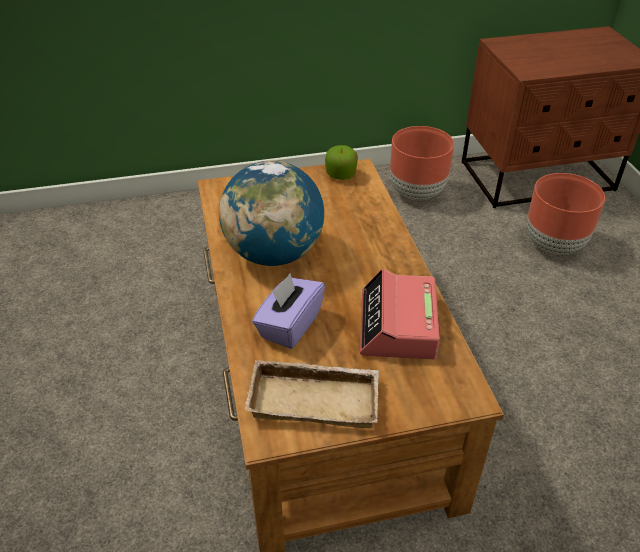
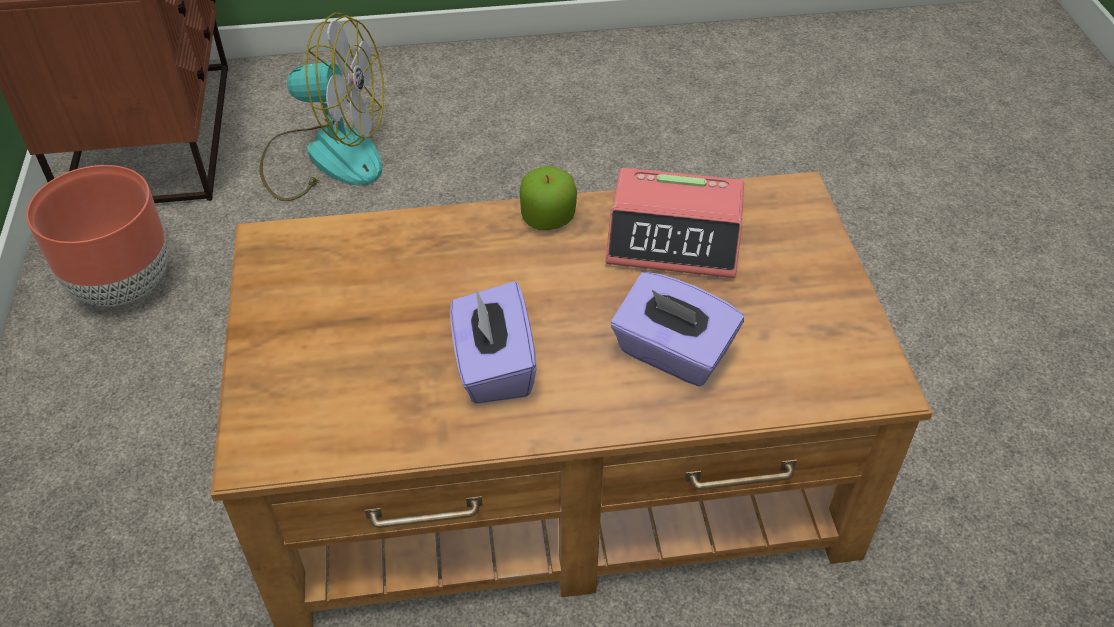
camera: 85 degrees left, 5 degrees up
(274, 253) = (493, 367): globe -> purple tissue box
(316, 398) = (812, 332): beige tray -> none
(341, 175) = (280, 264): apple -> apple (548, 218)
(554, 245) = (326, 156): brown planter -> fan

